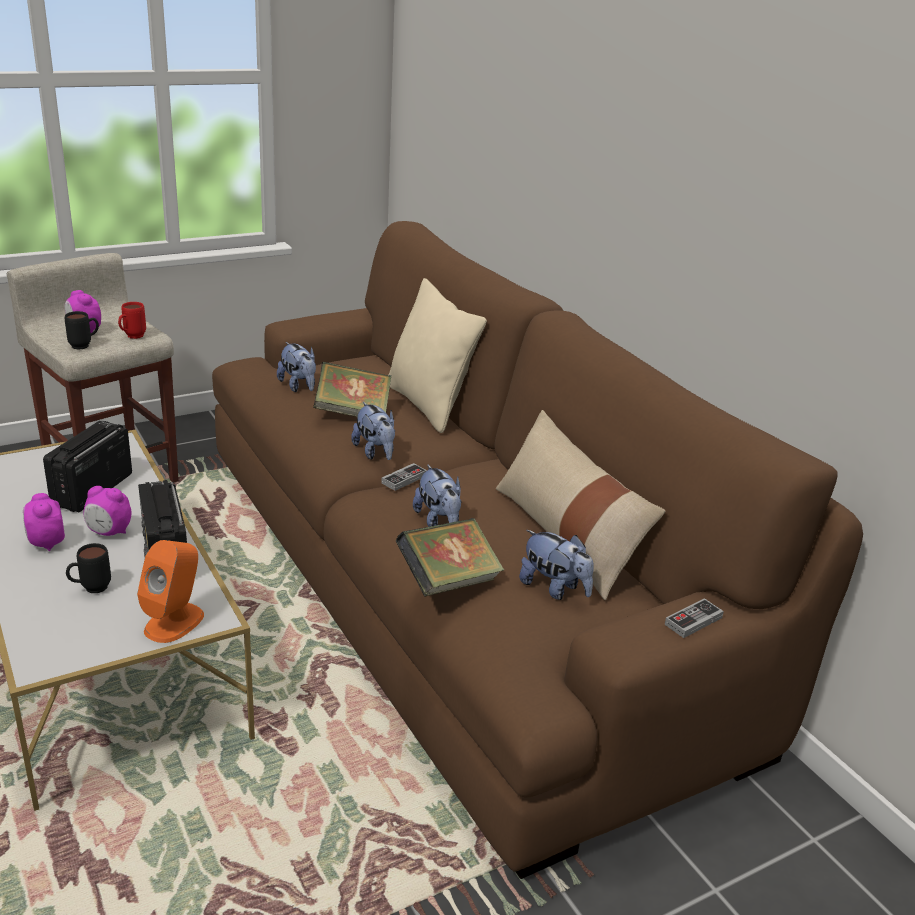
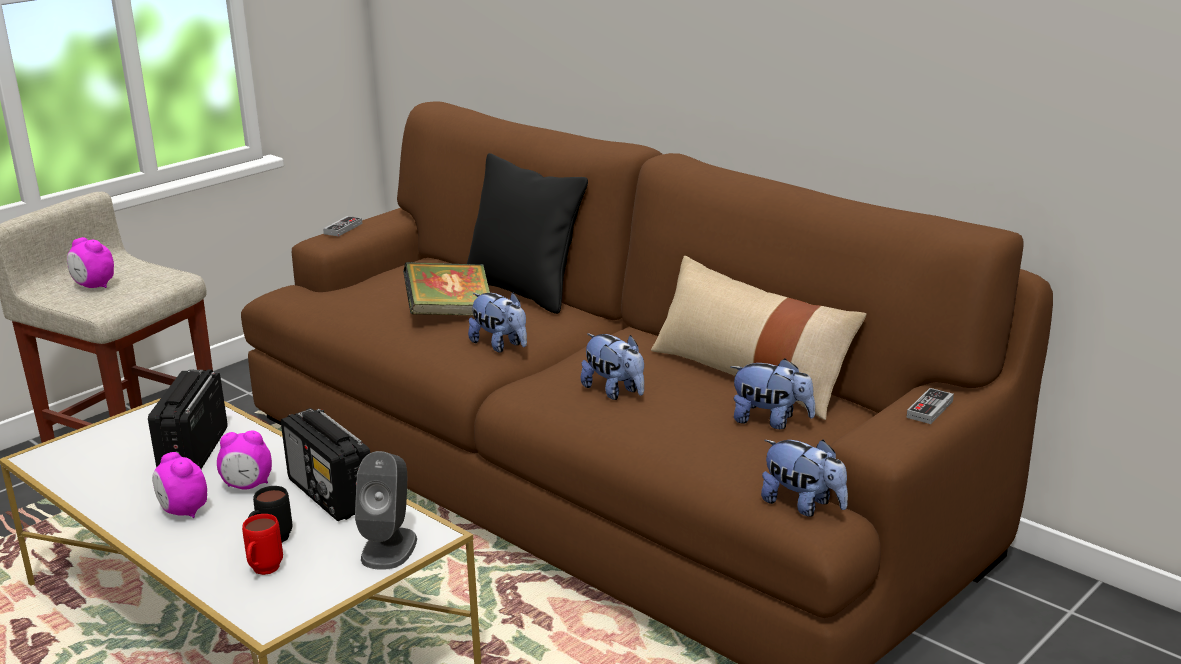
camera: 15 degrees left, 5 degrees down
(85, 346) = (107, 300): black mug -> none
(132, 337) = (156, 282): red mug -> red mug (263, 572)
(175, 622) = (389, 548): orange speaker -> grey speaker
(299, 386) = (368, 301): plush toy -> plush toy (803, 505)
(404, 479) = (547, 364): game controller -> game controller (343, 228)
(428, 405) = (524, 291): beige pillow -> black pillow
(448, 582) = (665, 438): book -> none

